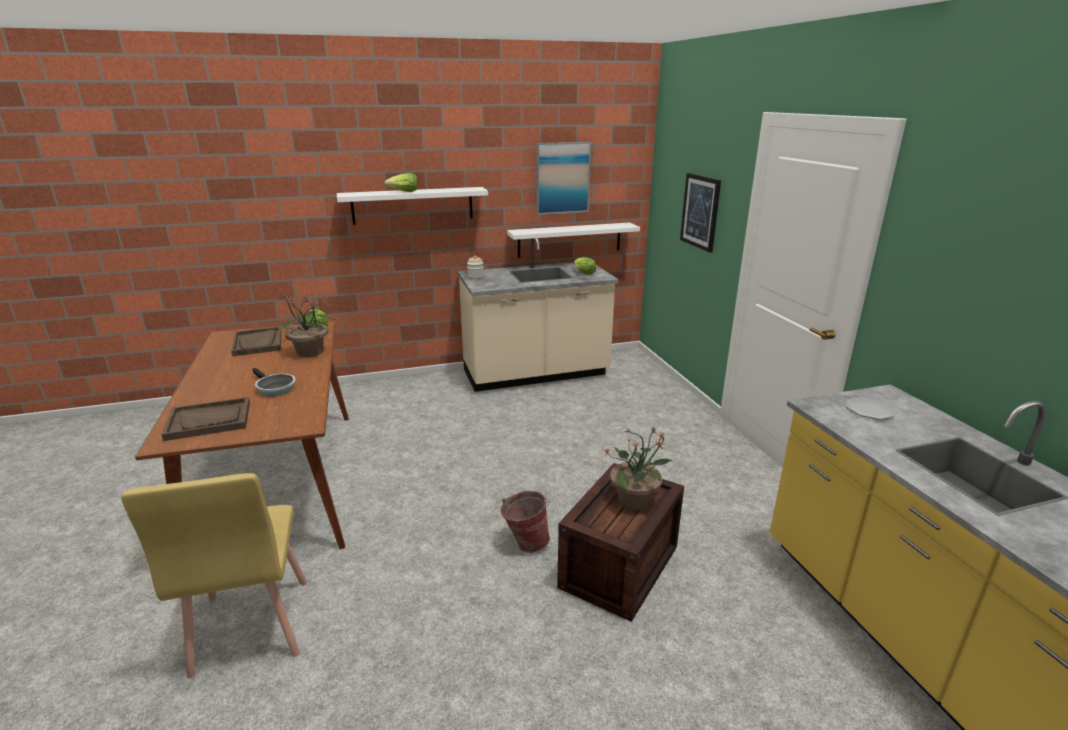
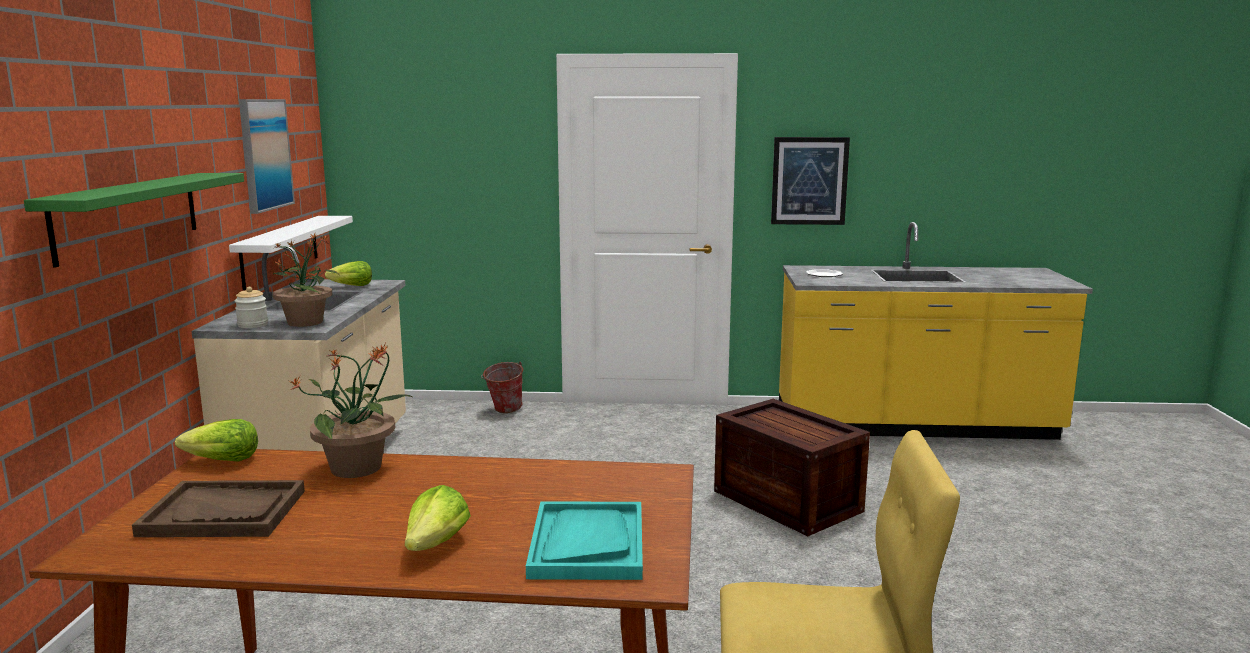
camera: 70 degrees left, 10 degrees down
(209, 420) = (587, 543): brown tray -> turquoise tray
(274, 388) = (495, 495): frying pan -> none
(403, 192) = (146, 185): lettuce -> lettuce (436, 544)
(413, 205) = (128, 215): white shelf -> green shelf
(525, 543) = (726, 541): bucket -> bucket (503, 411)
(635, 500) = (782, 421): potted plant -> potted plant (306, 322)
(700, 211) = (462, 175): picture -> picture (809, 181)

